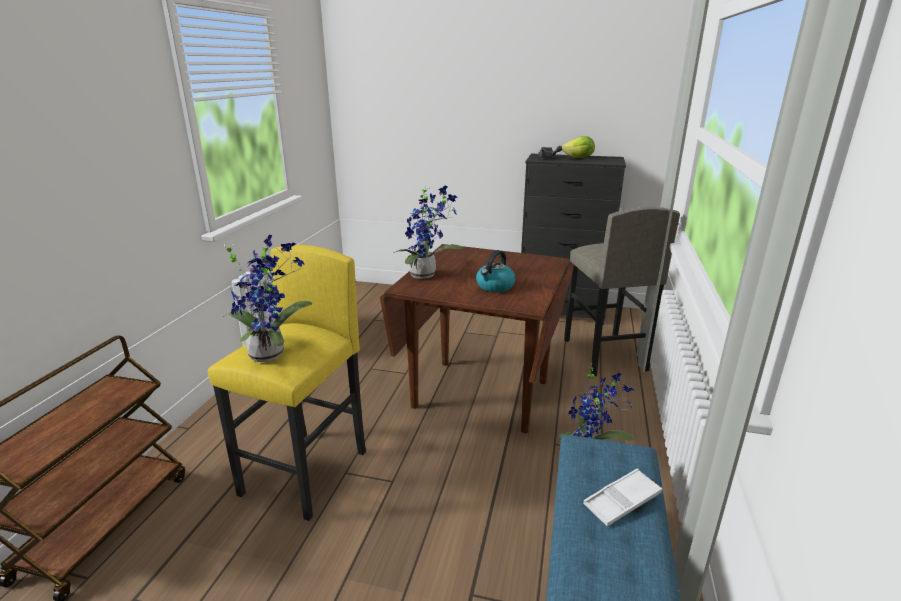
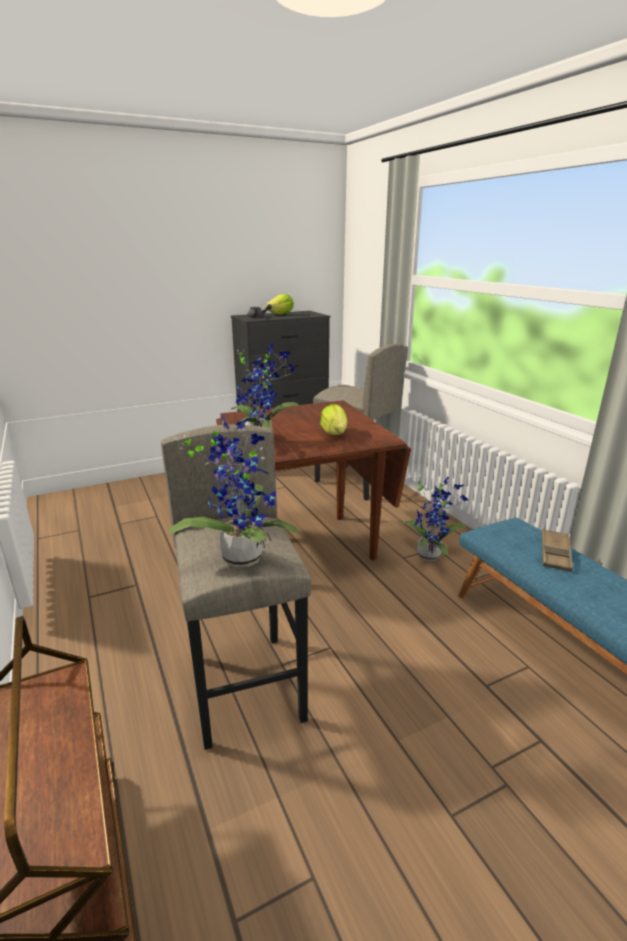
camera: 40 degrees left, 0 degrees up
(306, 473) = (246, 686): yellow stool -> grey stool
(495, 286) = (335, 433): kettle -> lettuce
(622, 501) = (555, 553): white tray -> brown tray

